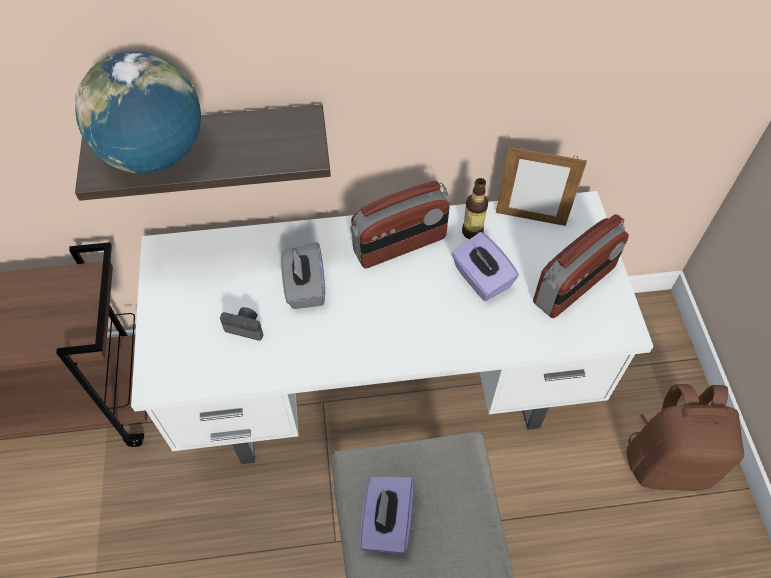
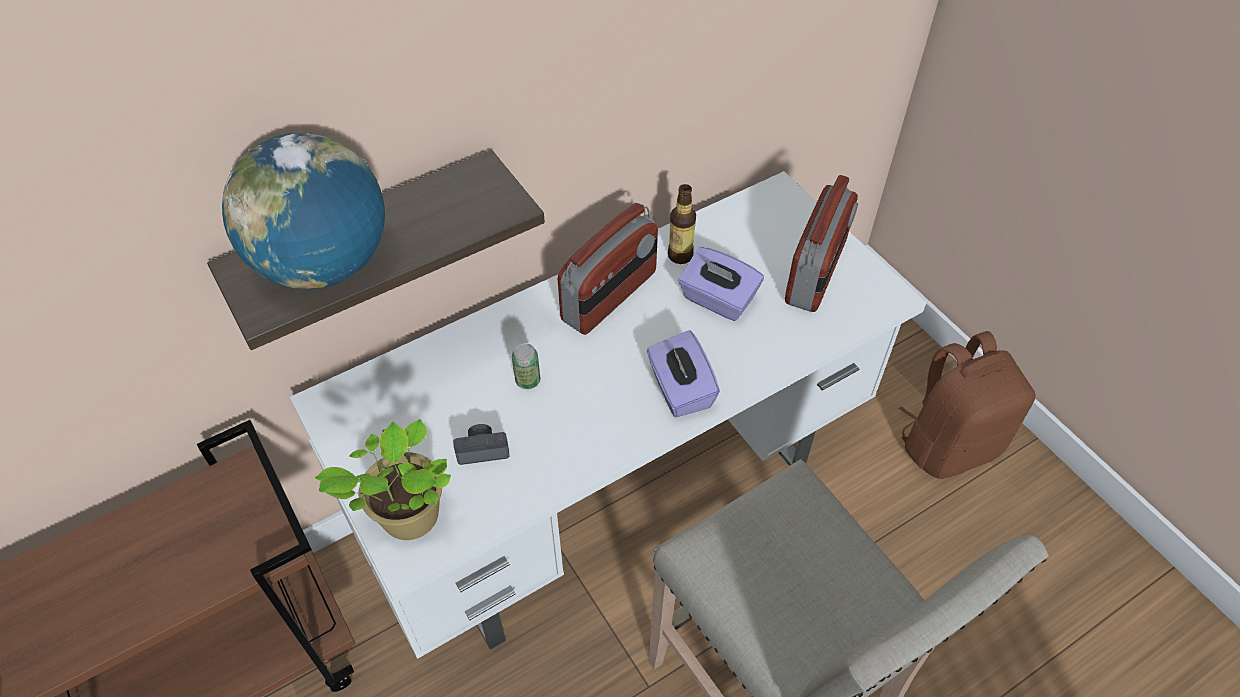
camera: 25 degrees left, 5 degrees down
(169, 356) = (406, 519): none -> potted plant
(305, 287) = (528, 380): grey tissue box -> can
(387, 522) = (761, 594): purple tissue box -> purple tissue box (680, 390)
(530, 218) = (733, 221): picture frame -> none

